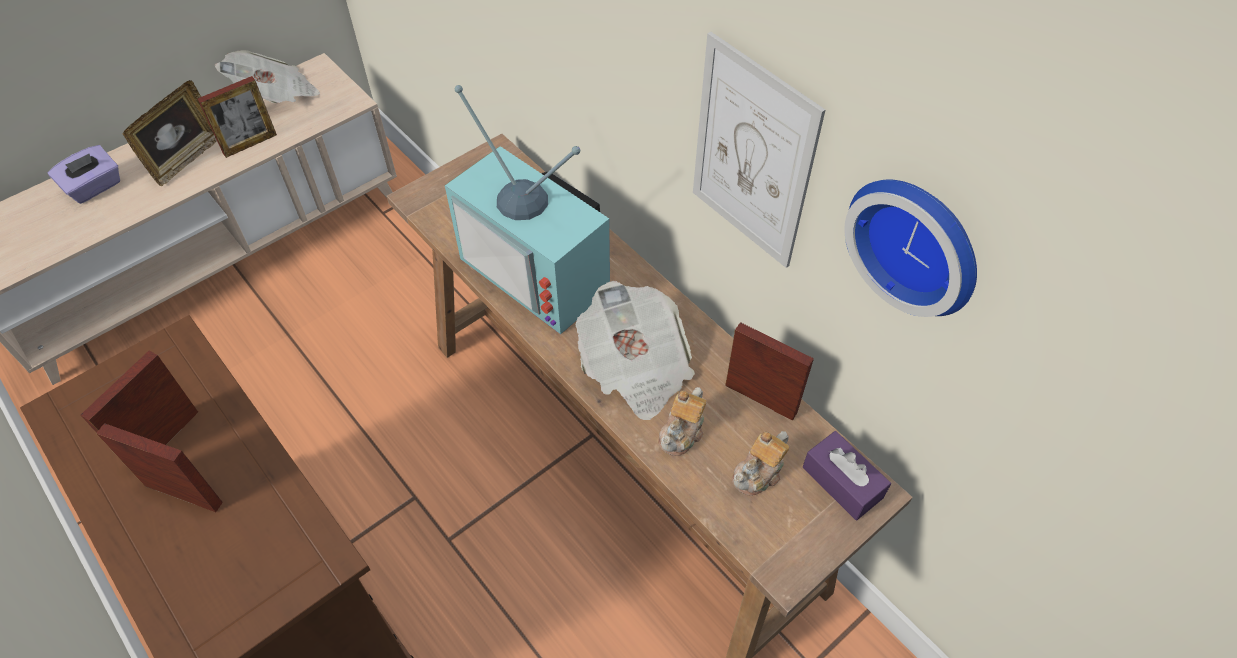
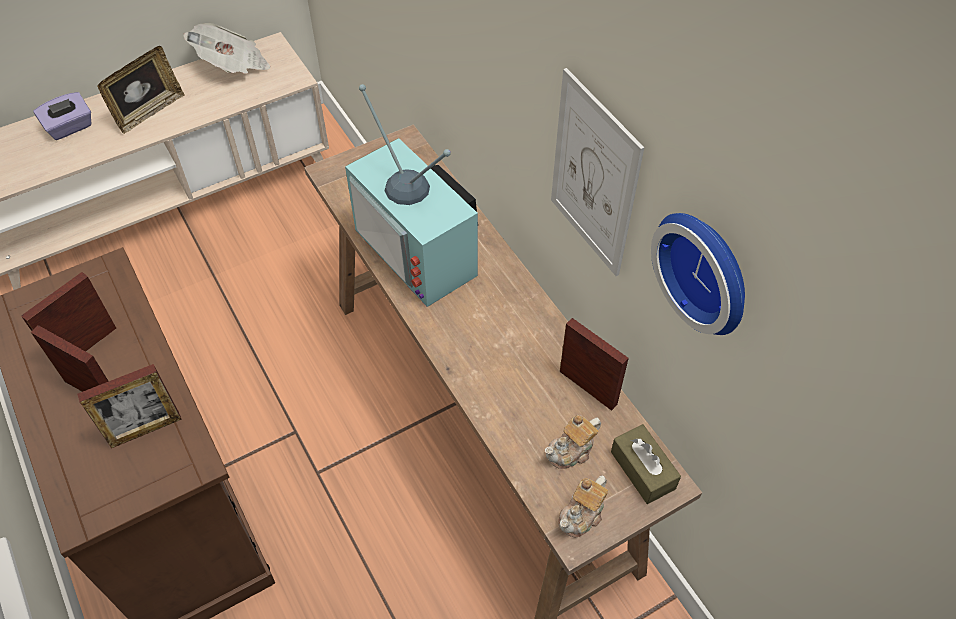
camera: 10 degrees right, 0 degrees up
(250, 144) = (203, 106): picture frame -> picture frame (145, 429)
(635, 368) = (485, 345): newspaper -> none
(682, 432) = (513, 406): teapot -> teapot (582, 515)
(842, 482) = (642, 470): purple tissue box -> brown tissue box

